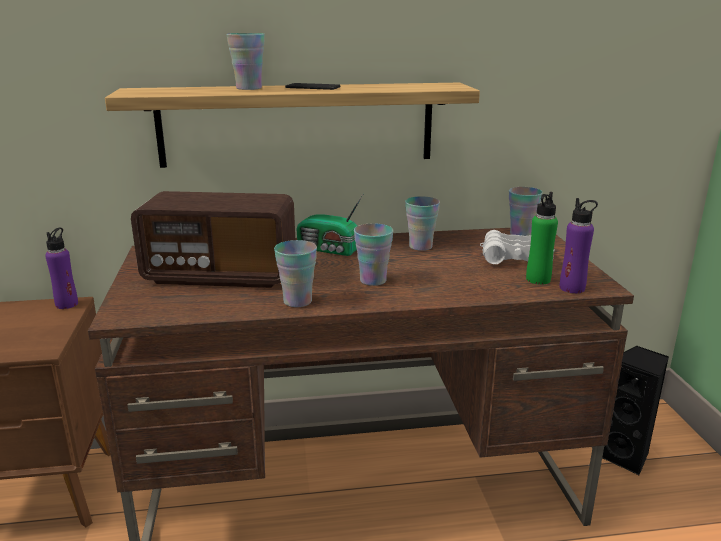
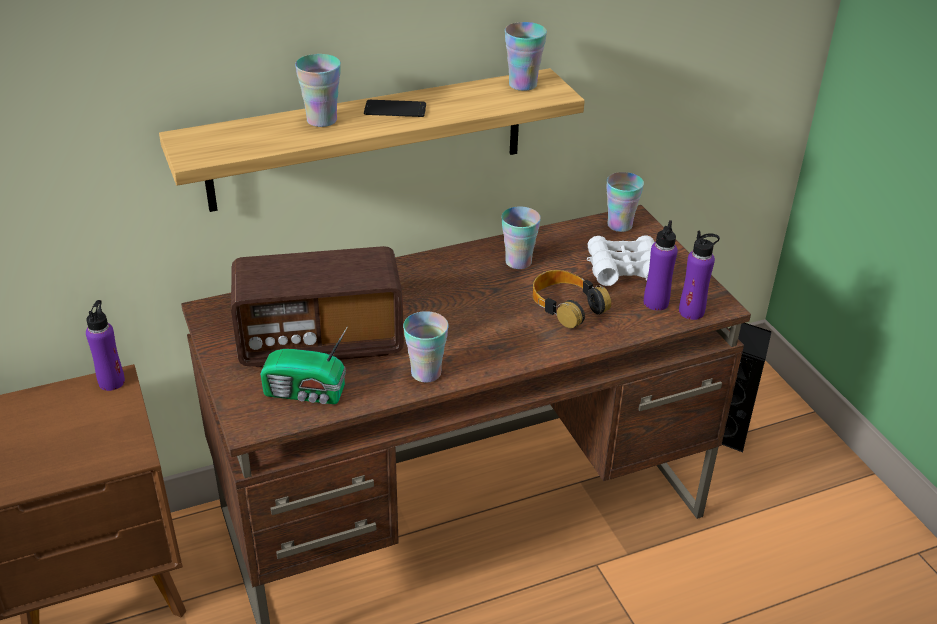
camera: 15 degrees left, 15 degrees up
(329, 250) = (419, 281): radio -> radio (306, 393)
(373, 280) = (489, 328): cup -> cup (522, 85)
(451, 274) = (566, 306): none -> headphones
(538, 279) = (655, 303): green bottle -> purple bottle

